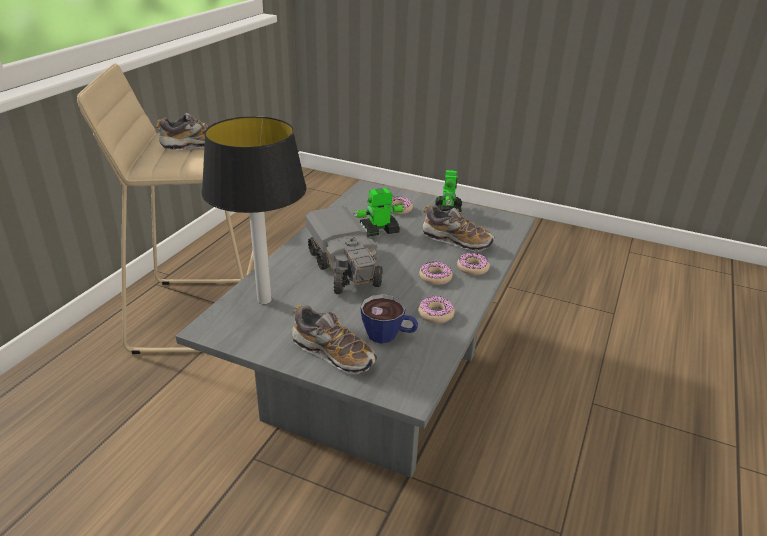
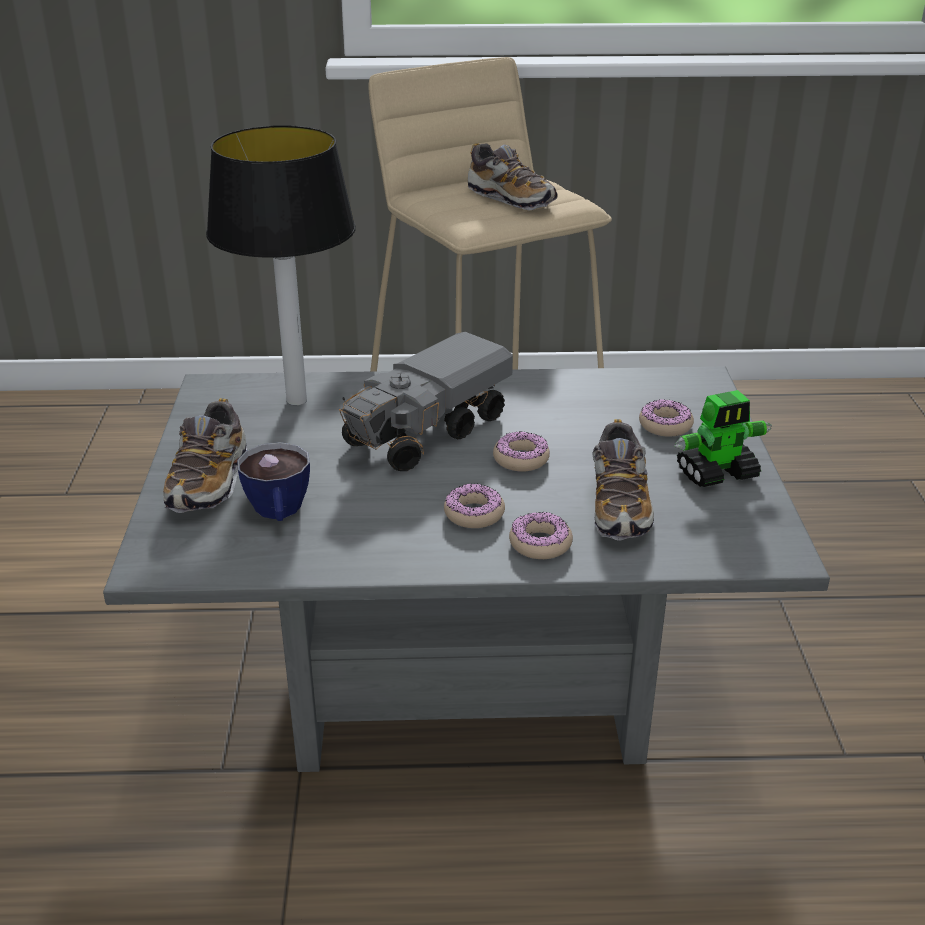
camera: 65 degrees right, 0 degrees up
(378, 231) = (568, 428): toy robot -> none
(436, 314) = (365, 539): donut -> donut (521, 459)

